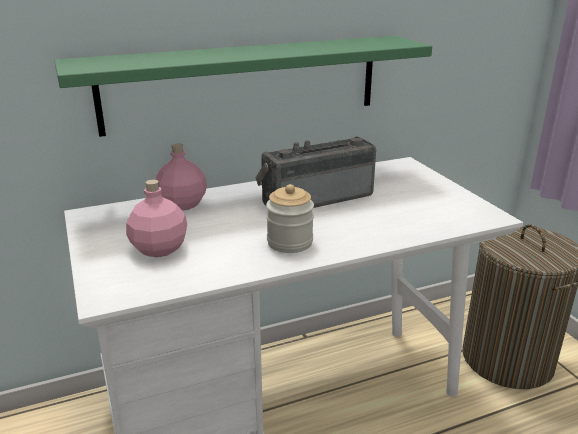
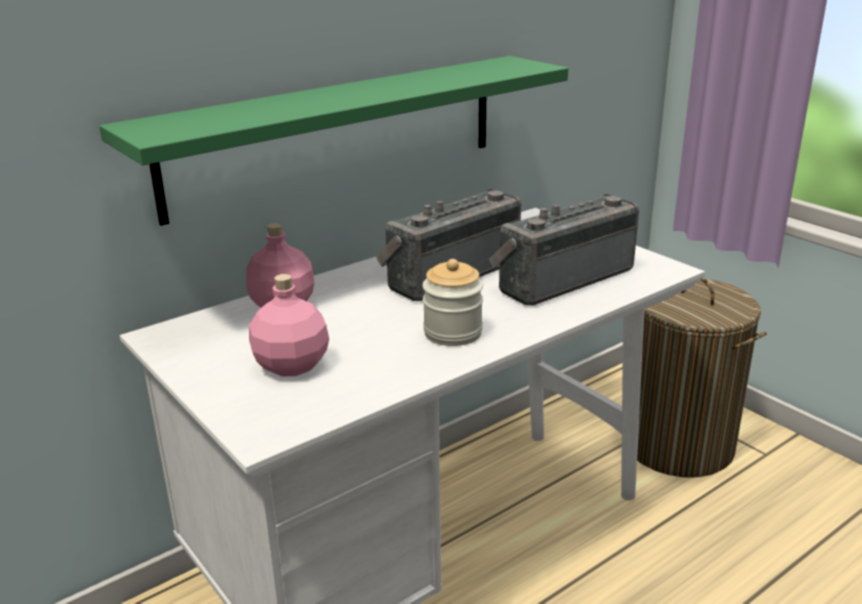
camera: 15 degrees left, 0 degrees up
(399, 212) = (562, 278): none -> radio

